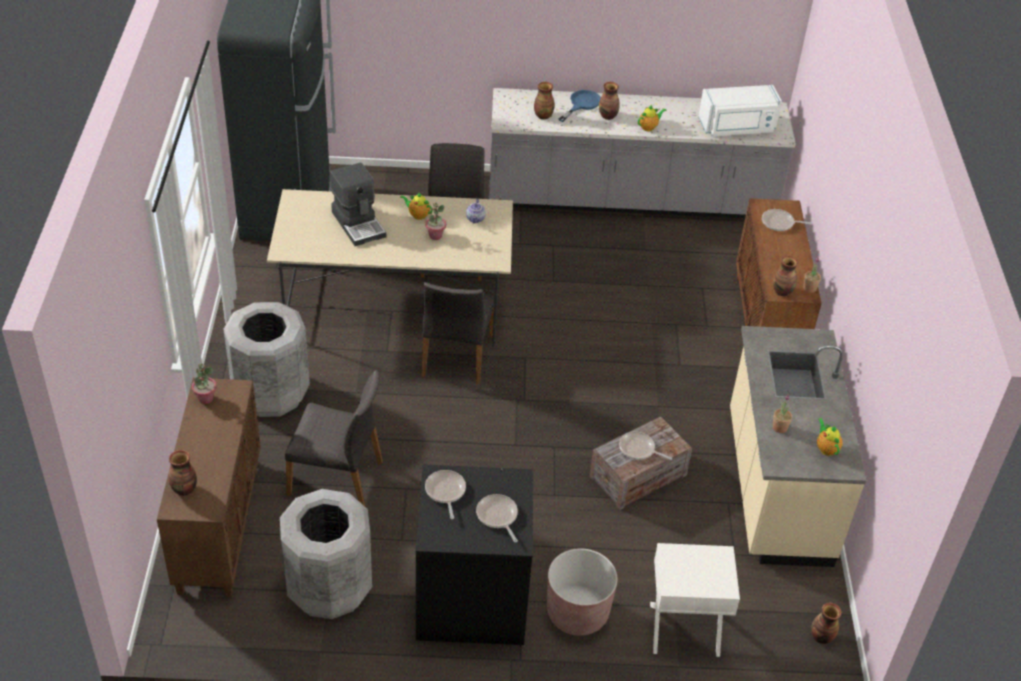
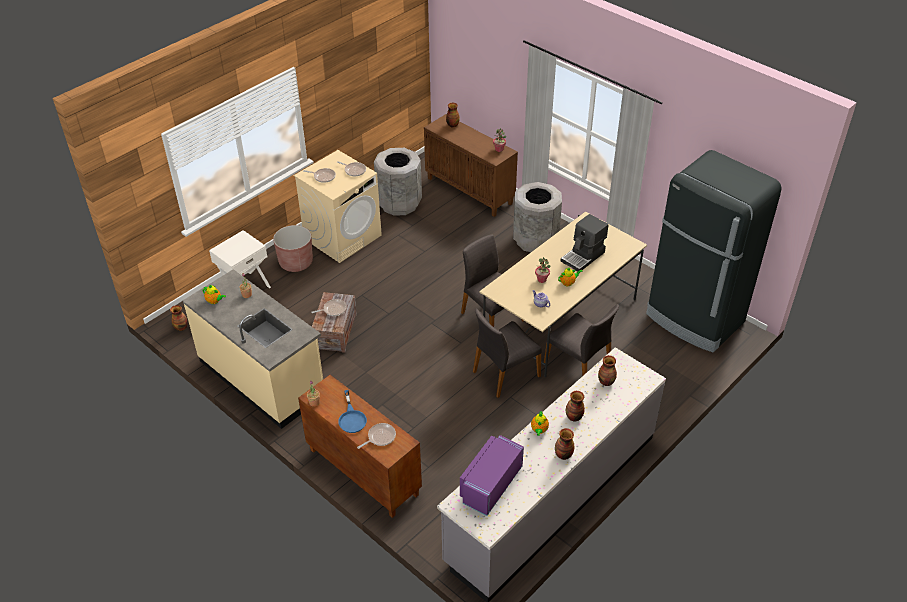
camera: 135 degrees right, 0 degrees up
(337, 477) = (456, 234): grey chair -> grey chair (505, 373)
(359, 224) = (583, 257): coffee machine -> coffee machine turned 60 degrees counterclockwise
(470, 600) = (343, 237): black washing machine -> beige washing machine
(581, 104) = (602, 412): blue frying pan -> blue frying pan (352, 418)
(737, 127) = (489, 484): white microwave -> purple microwave
(782, 292) = (327, 387): vase -> vase (563, 455)

